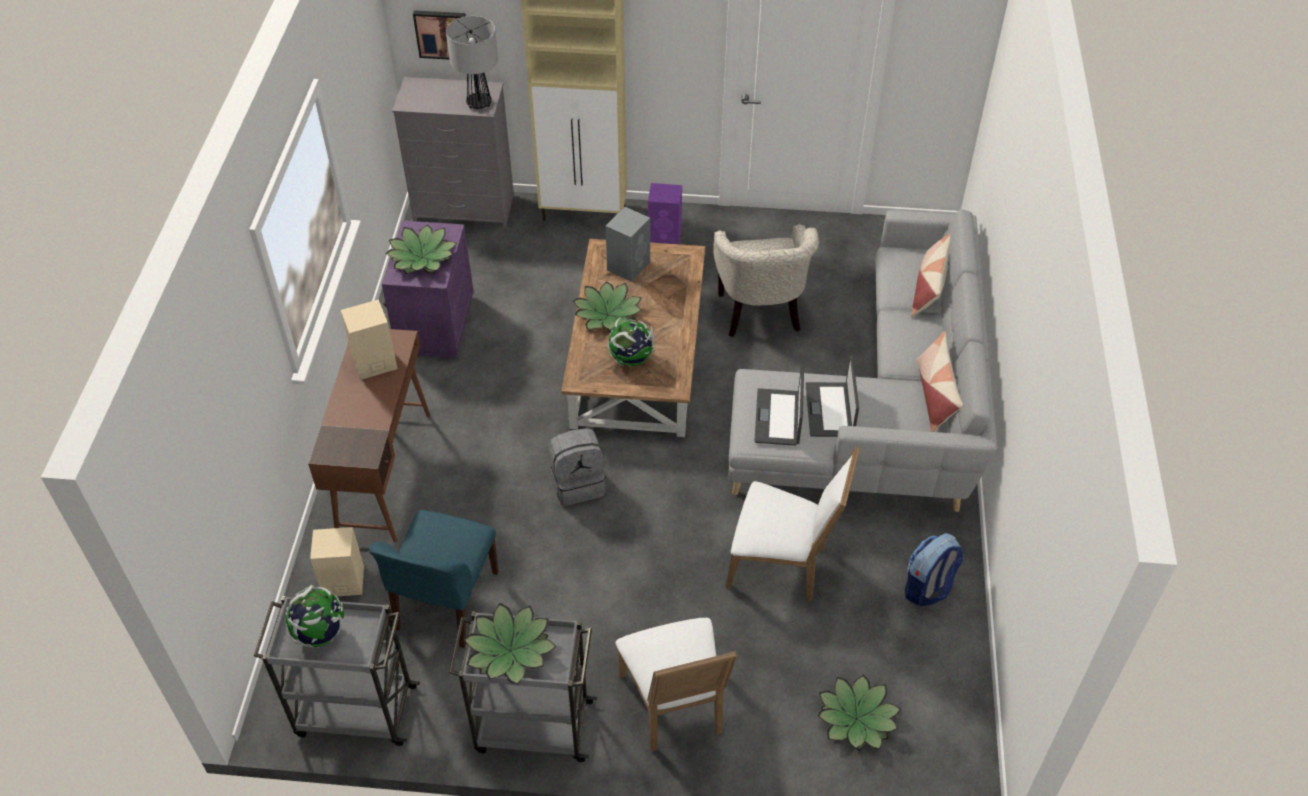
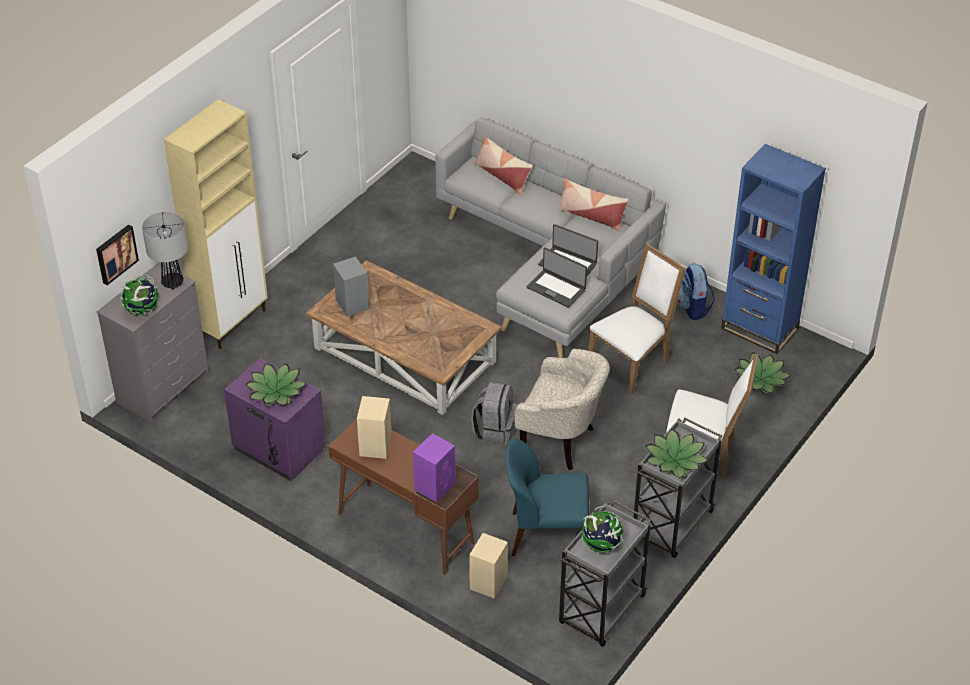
camera: 60 degrees left, 5 degrees down
(445, 602) = (545, 534): blue chair -> blue chair turned 135 degrees clockwise
(608, 315) = (391, 333): potted plant -> none
(631, 359) = (443, 338): globe -> globe (142, 310)
(665, 235) = (297, 291): purple speaker -> purple speaker (435, 485)
(760, 315) = (418, 279): beige armchair -> beige armchair (562, 442)
(950, 678) = (759, 329): none -> blue bookcase

